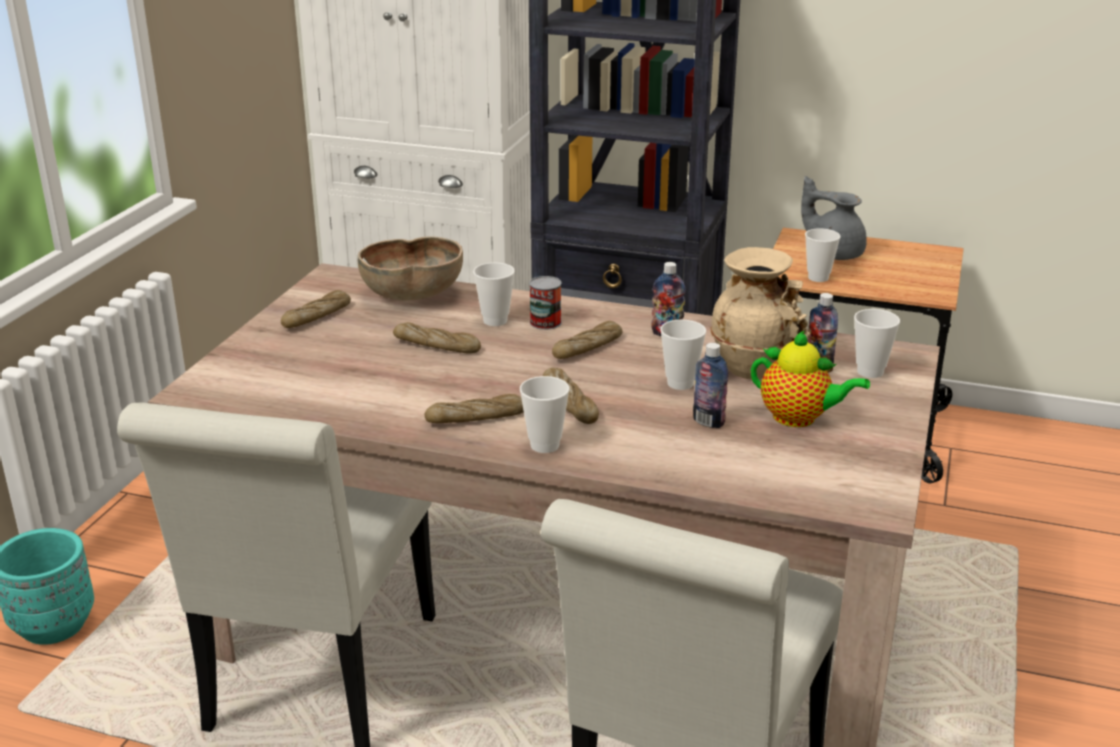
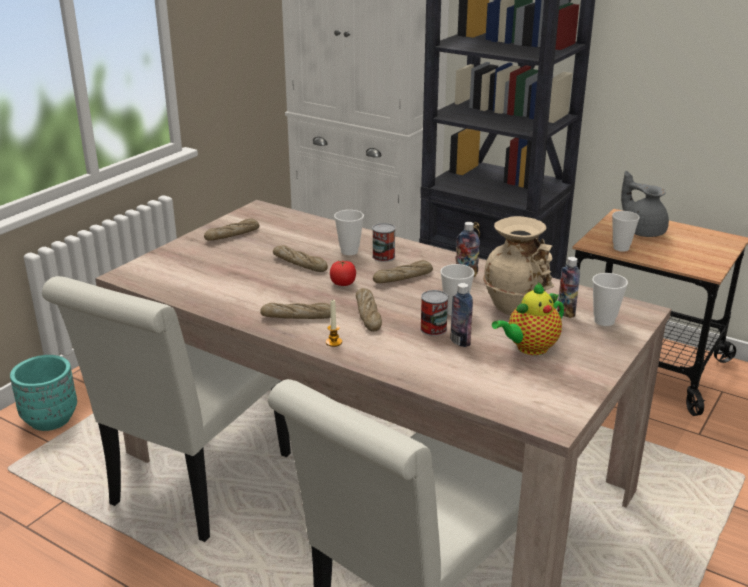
camera: 15 degrees right, 0 degrees up
(412, 295) = (303, 228): brown bowl -> none
(511, 365) = (343, 284): none -> tomato
(544, 445) = (333, 342): cup -> candle
(665, 410) = (433, 329): none -> can
(799, 418) = (529, 348): teapot -> teapot turned 105 degrees clockwise

